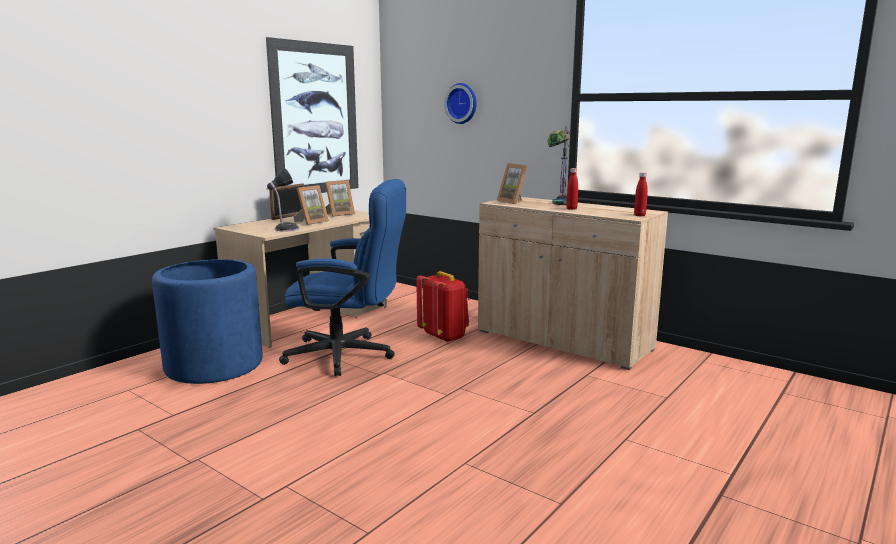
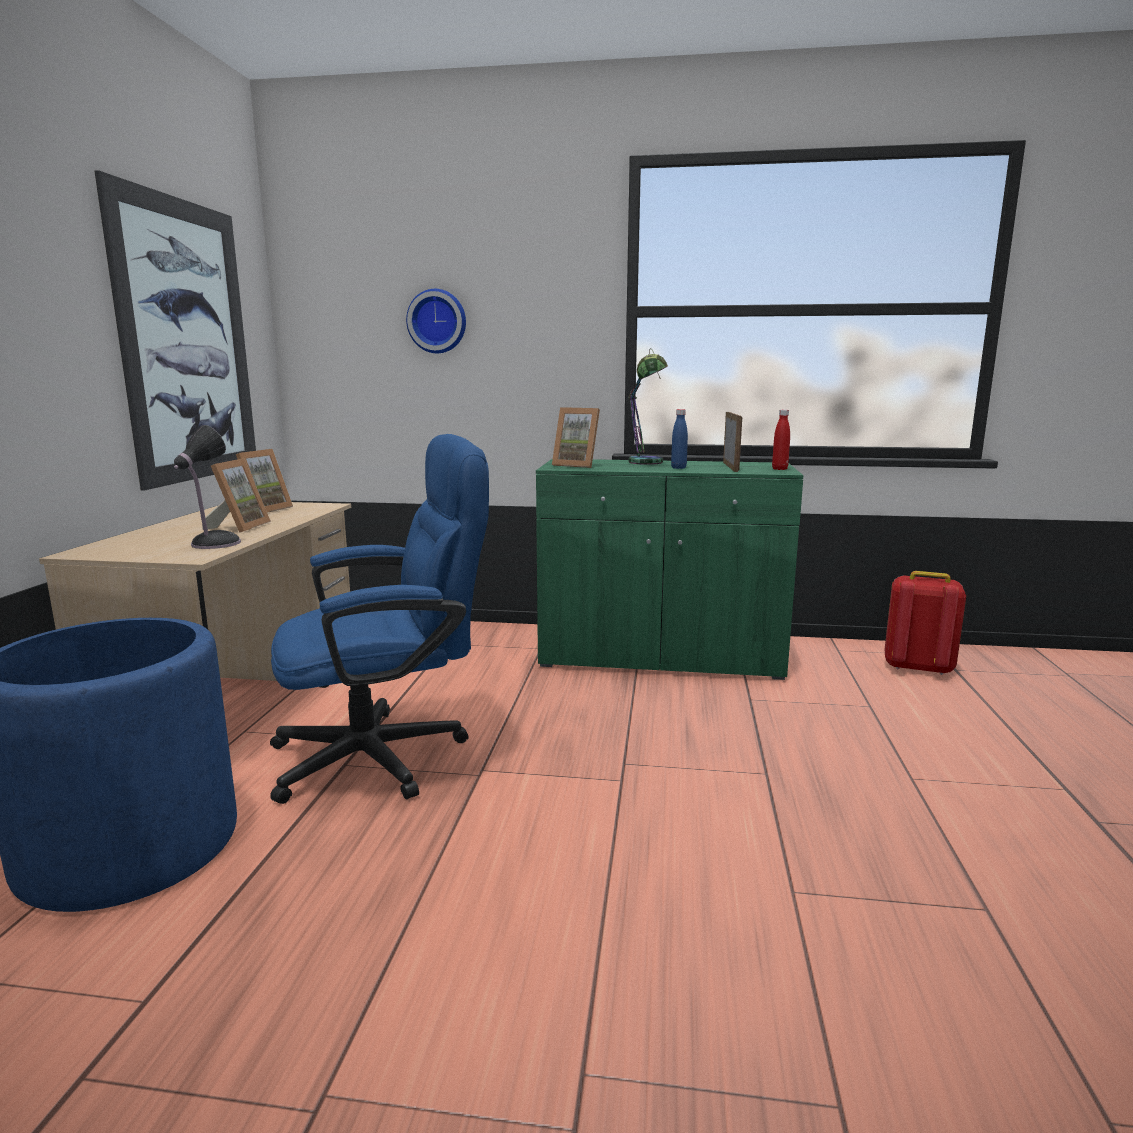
camera: 30 degrees left, 0 degrees up
(289, 216) = (173, 522): picture frame -> picture frame (730, 467)
(444, 336) = (500, 685): red backpack -> red backpack (917, 667)
(563, 340) = (660, 657): beige cabinet -> green cabinet
(571, 209) = (678, 468): red bottle -> blue bottle

